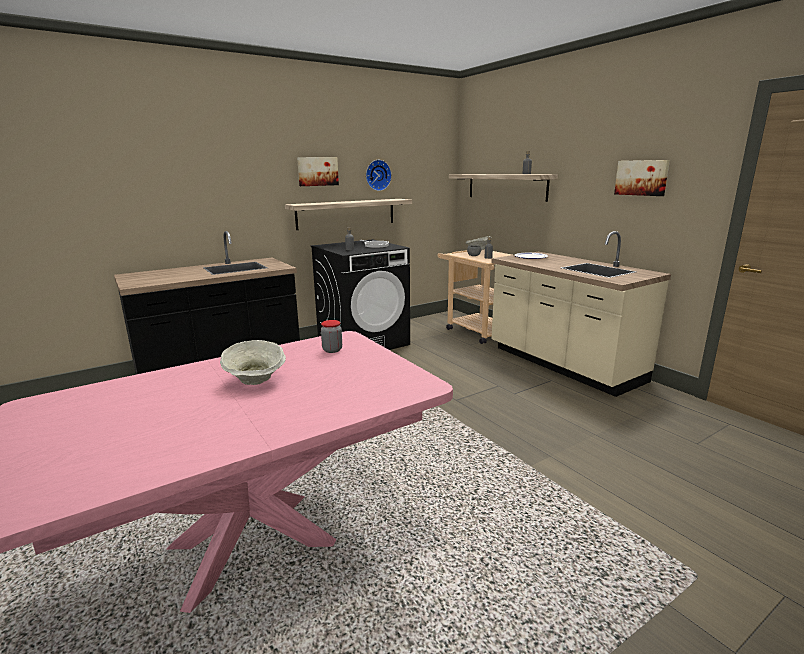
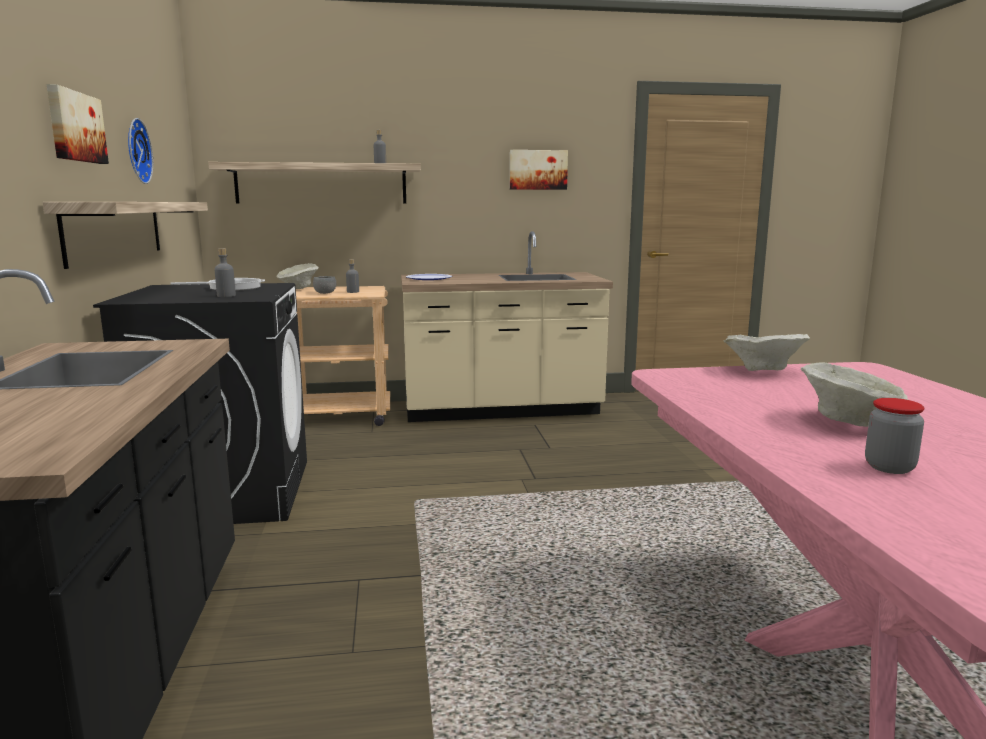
camera: 65 degrees left, 5 degrees down
(332, 350) = (722, 383): jar -> jar (889, 467)
(379, 357) = (762, 371): none -> beige bowl

